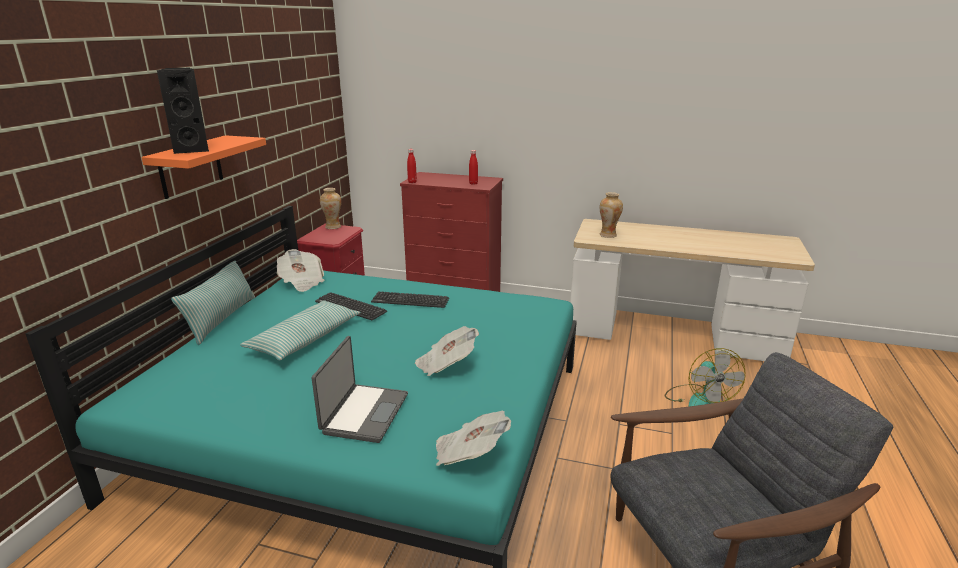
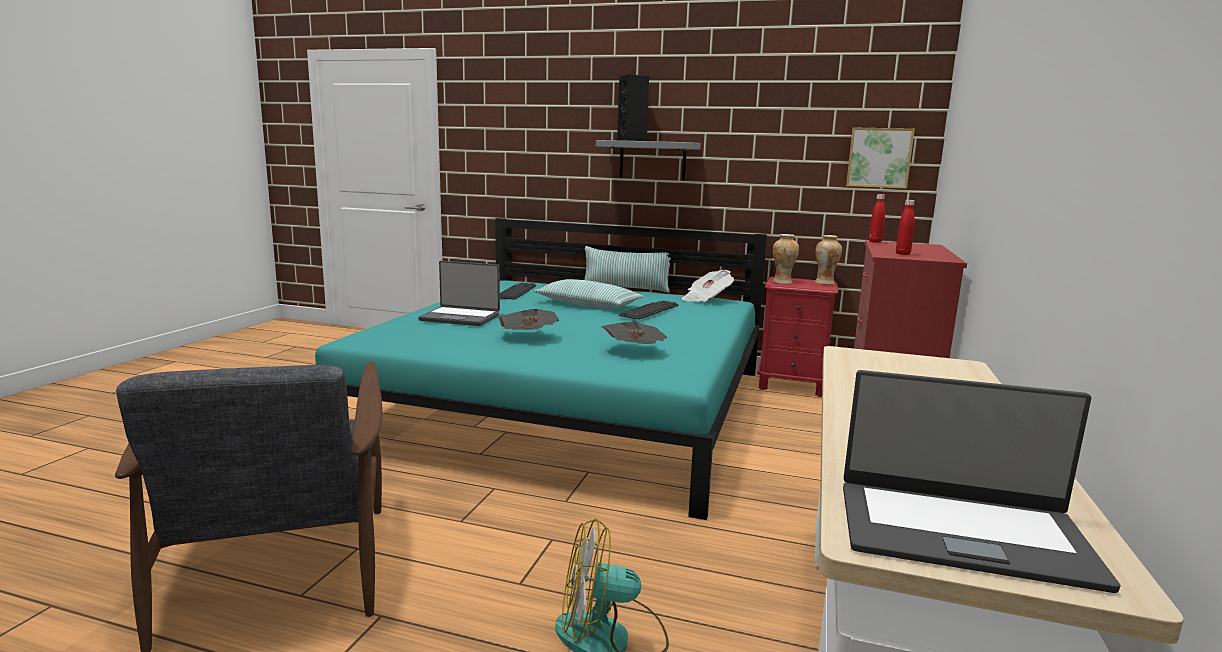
camera: 90 degrees right, 10 degrees down
(190, 167) = (652, 160): orange shelf -> grey shelf
(322, 118) = (879, 158): none -> picture
(410, 300) = (673, 328): keyboard -> keyboard (516, 292)
(469, 454) = (383, 339): newspaper -> newspaper (635, 351)
(608, 235) = (884, 366): vase -> vase (782, 282)
(778, 248) = (961, 531): none -> laptop

